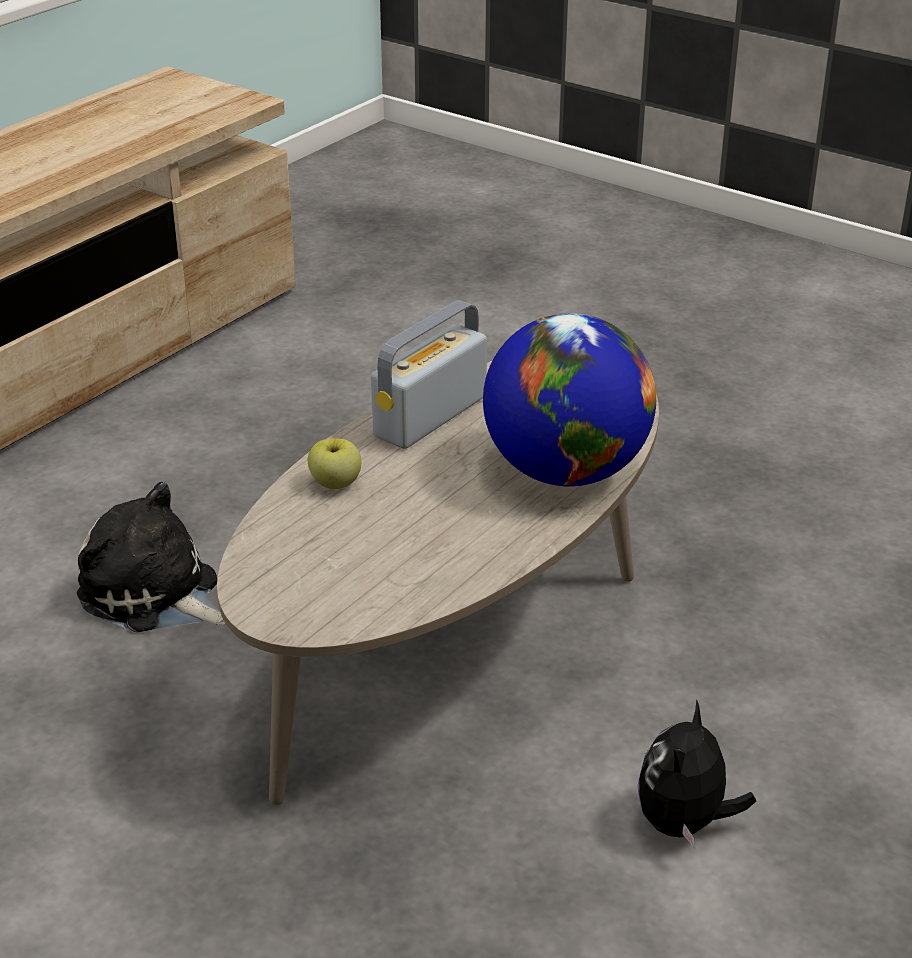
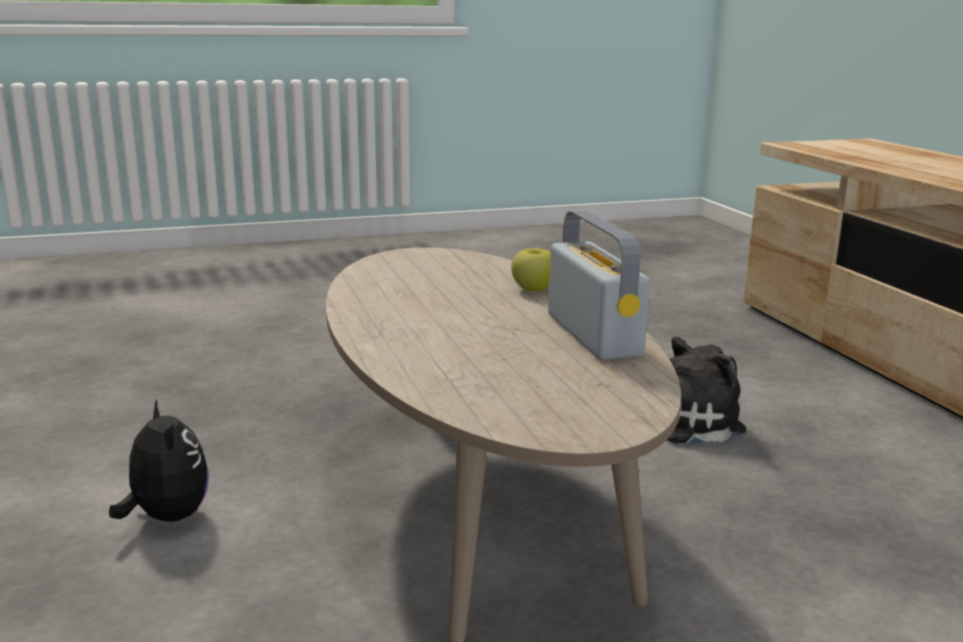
camera: 125 degrees right, 15 degrees down
(565, 471) = (421, 351): globe -> none

